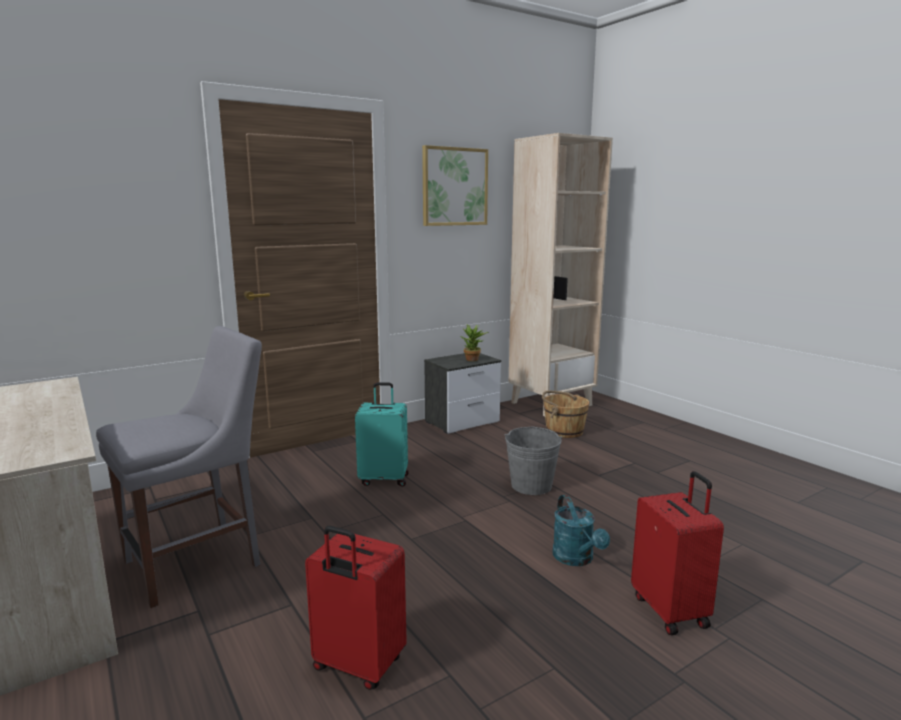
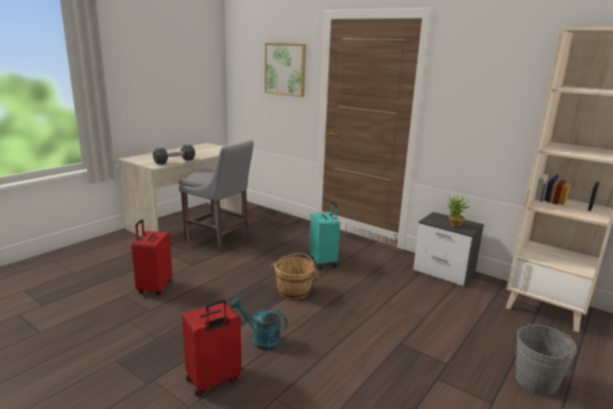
camera: 70 degrees right, 5 degrees up
(58, 432) = (174, 161): none -> black dumbbell
(454, 187) = (490, 77): picture -> picture (285, 69)
(531, 485) = (354, 313): grey bucket -> grey bucket (536, 381)
(563, 431) = (481, 320): brown bucket -> brown bucket (294, 290)
(576, 559) = (261, 339): turquoise watering can -> turquoise watering can turned 60 degrees clockwise

